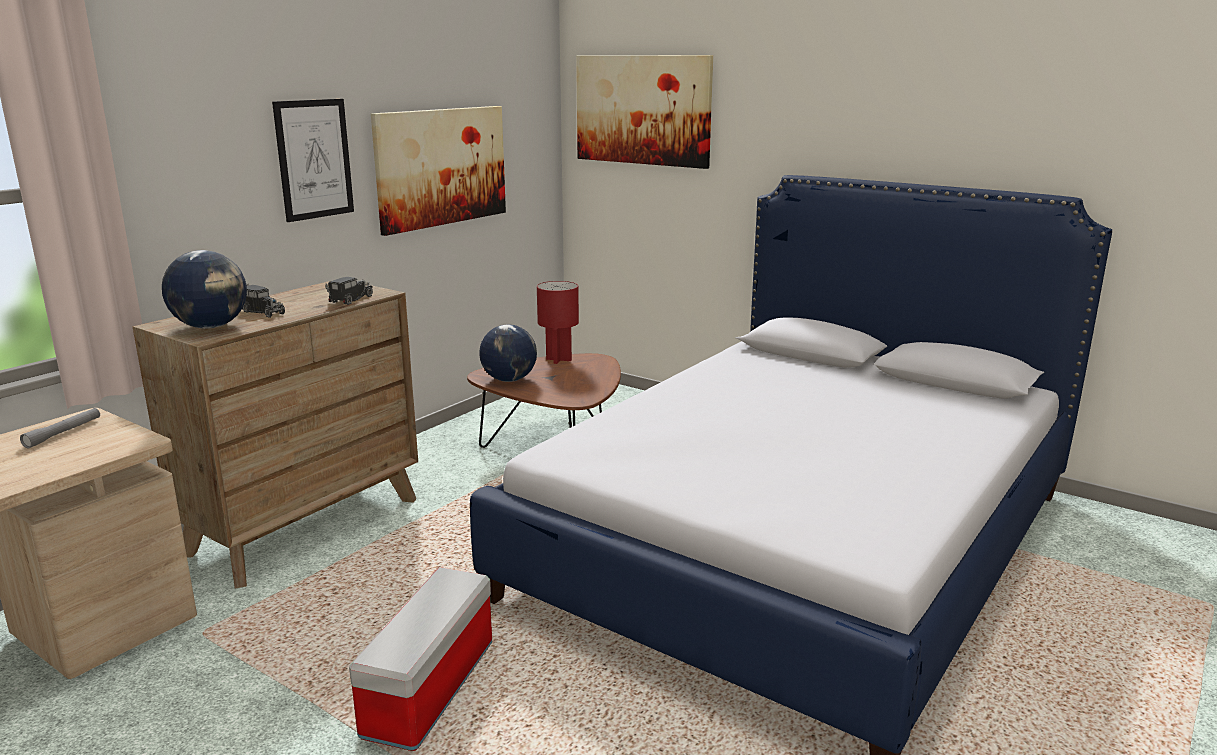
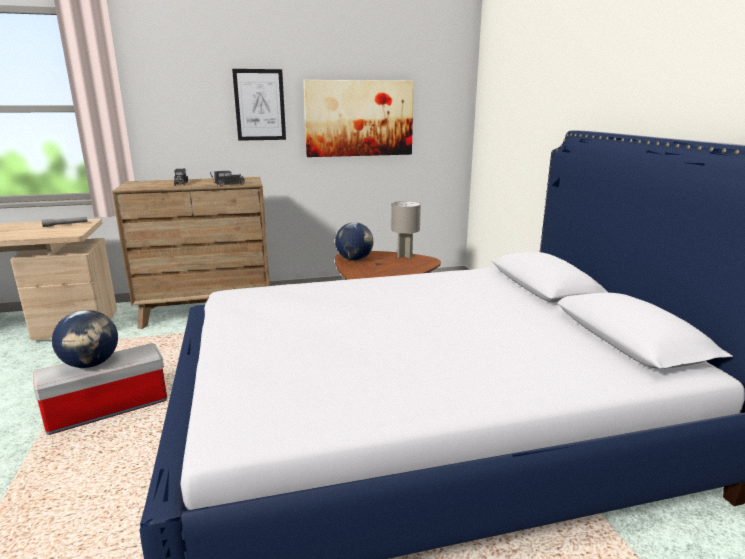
camera: 40 degrees right, 0 degrees up
(211, 326) = (144, 185): globe -> globe (91, 364)
(559, 359) = (405, 256): red table lamp -> grey table lamp
(642, 110) = (510, 83): picture -> none

